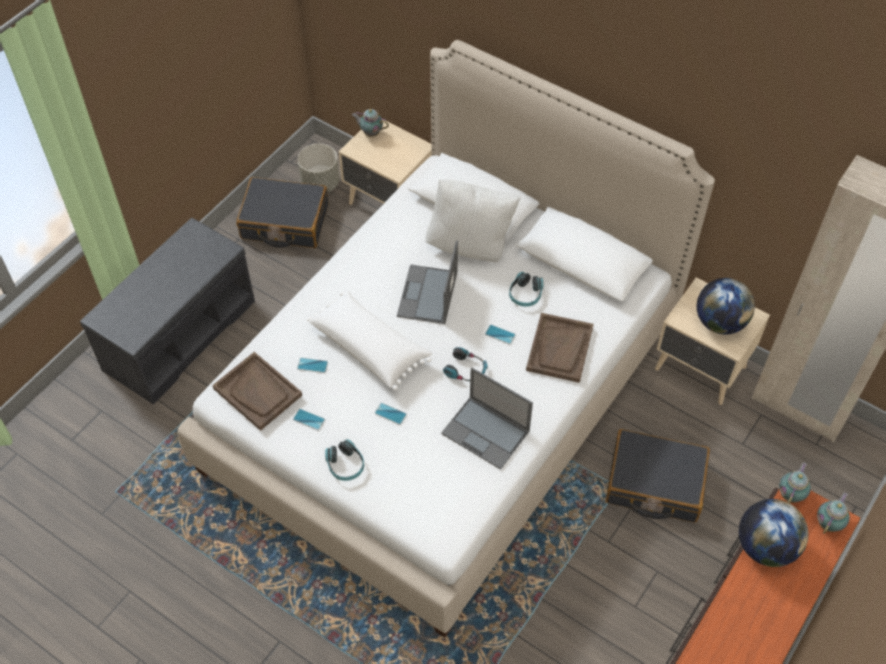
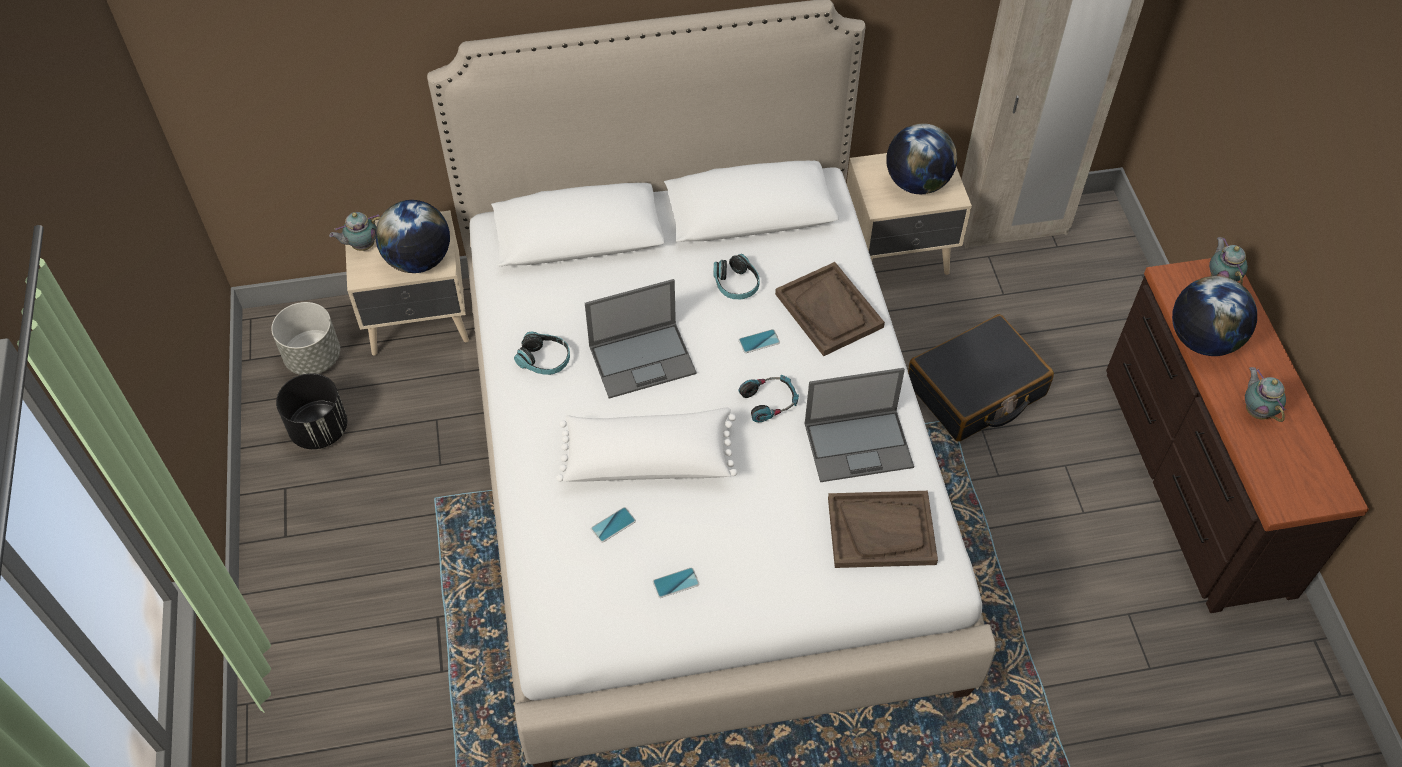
camera: 45 degrees left, 0 degrees up
(179, 333) = (335, 645): grey bench -> none
(258, 392) = (588, 602): brown tray -> brown tray (881, 531)
(284, 222) = (319, 429): black suitcase -> black planter
(345, 465) = (767, 594): headphones -> headphones (544, 360)
(389, 161) = (418, 260): none -> globe
(390, 414) = (749, 505): phone -> none
(427, 295) = (643, 359): laptop -> laptop turned 75 degrees counterclockwise
(470, 246) = (626, 278): white pillow -> none
(791, 494) = (1167, 279): teapot -> teapot (1256, 410)

